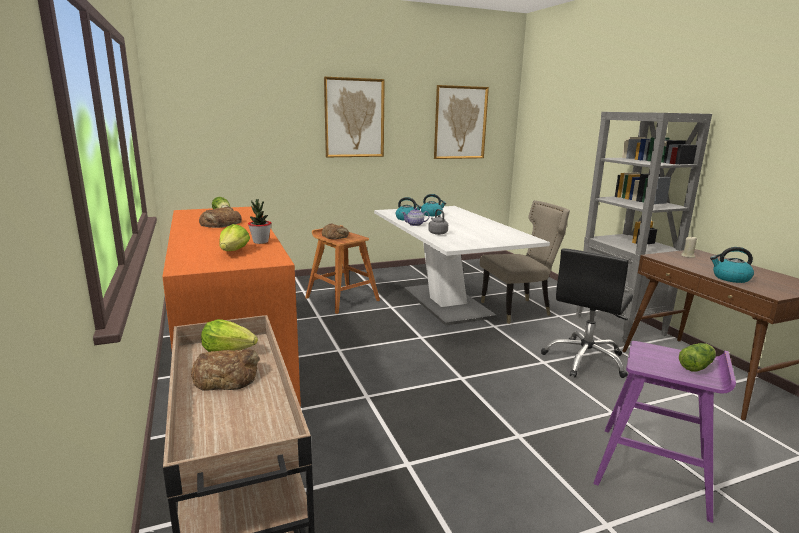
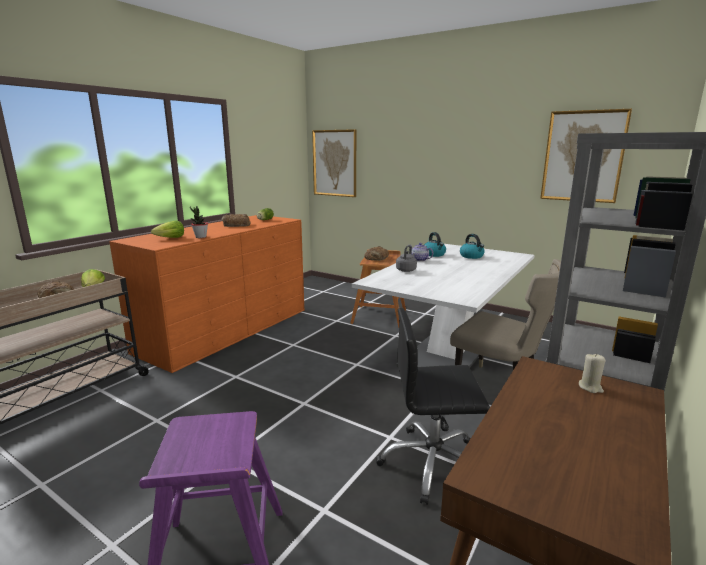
camera: 55 degrees right, 0 degrees up
(354, 118) = (452, 151): picture -> picture (335, 163)
(697, 366) = (206, 459): lettuce -> none
(730, 278) = (513, 430): kettle -> none

